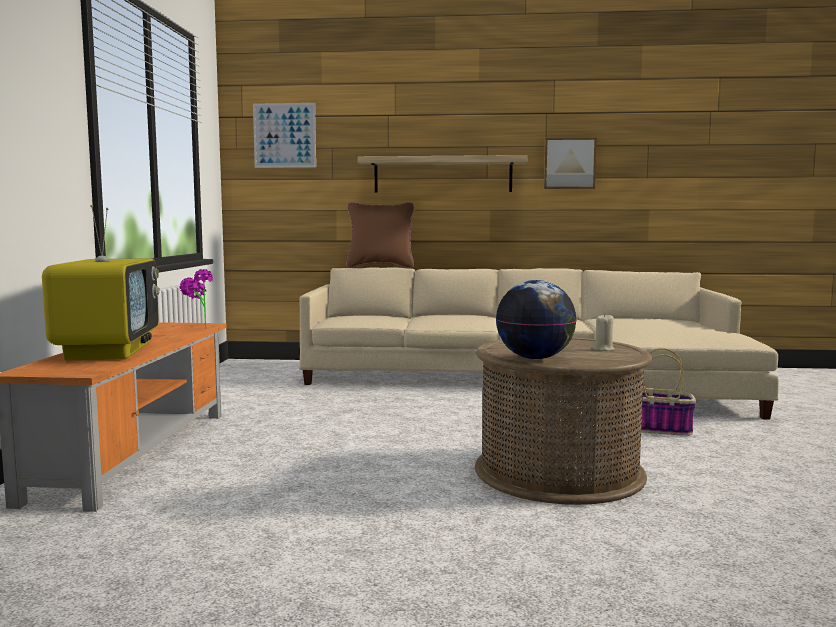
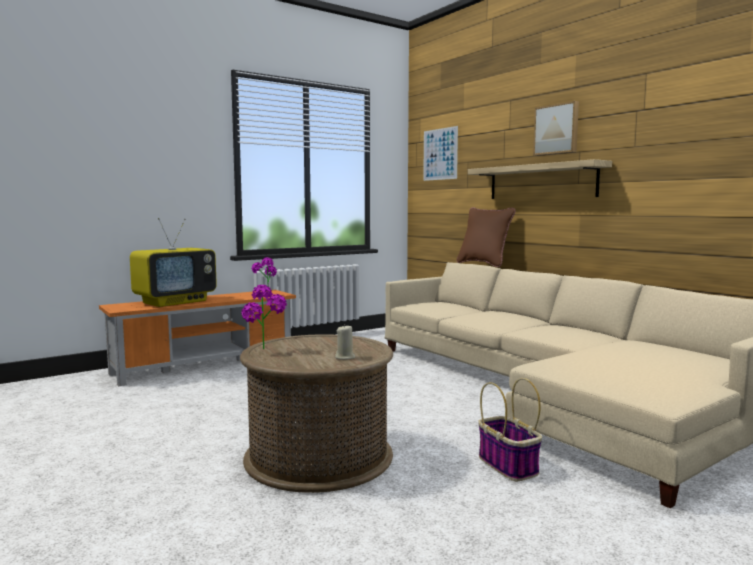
camera: 50 degrees right, 0 degrees up
(535, 358) = (265, 350): globe -> potted plant
(569, 163) = (657, 164): picture -> picture (557, 129)

